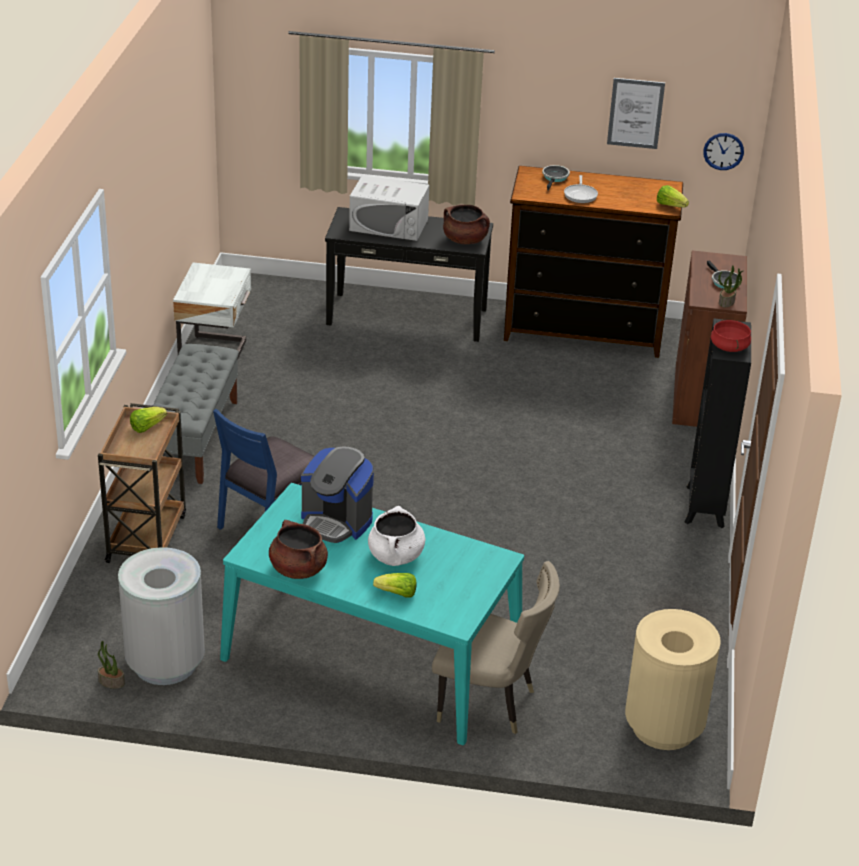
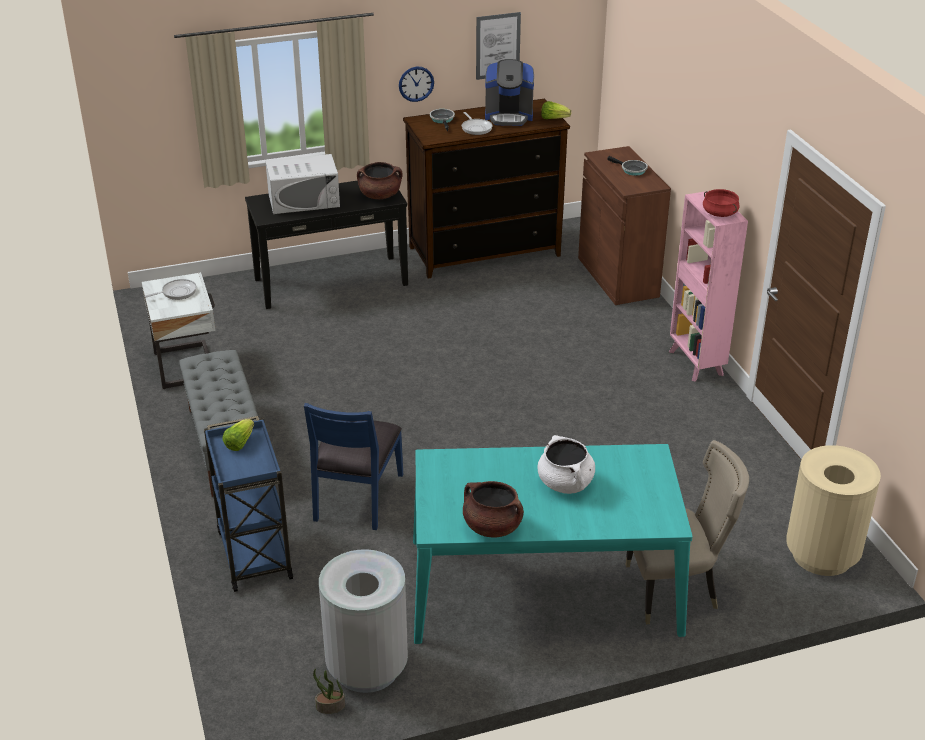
camera: 25 degrees left, 0 degrees up
(147, 537) = (254, 553): brown cart -> blue cart
(215, 281) = (177, 292): none -> frying pan
(336, 521) = (487, 471): coffee machine -> coffee machine (509, 116)
(397, 594) = (597, 517): lettuce -> none
(704, 507) = (696, 364): black bookcase -> pink bookcase
(723, 151) = (573, 63): wall clock -> wall clock (416, 84)
(727, 302) = (649, 185): potted plant -> none

